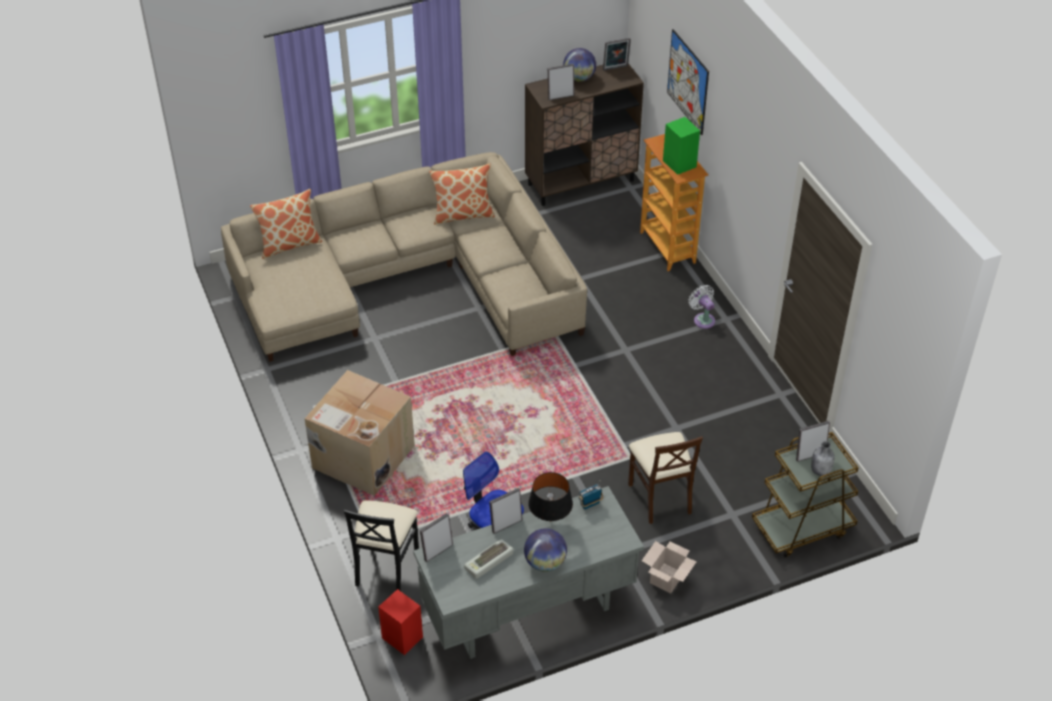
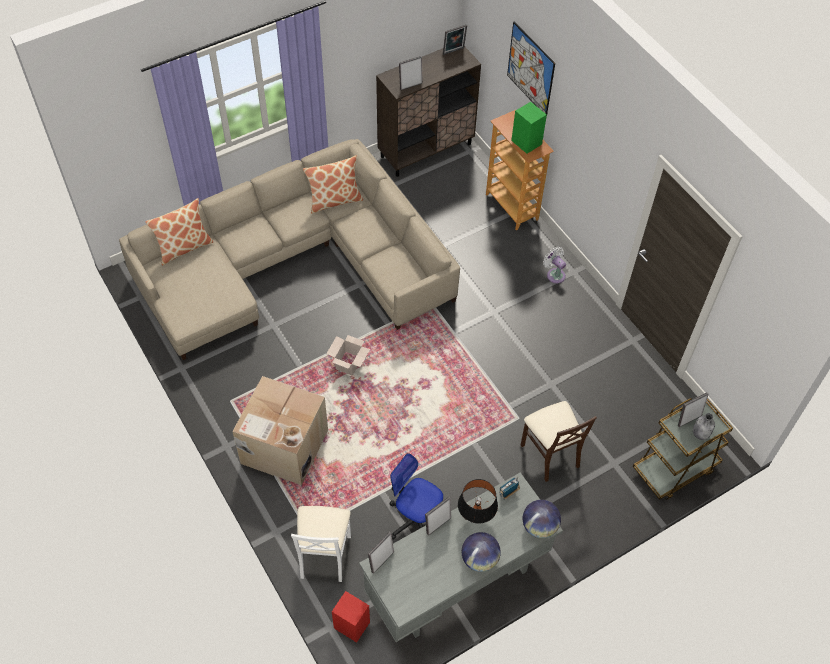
camera: 10 degrees left, 10 degrees up
(385, 566) = (324, 555): black chair -> white chair
(489, 562) = (429, 565): keyboard -> none
(579, 78) = (423, 64): globe -> globe (539, 526)
(667, 579) = (570, 534): cardboard box -> cardboard box (349, 364)

